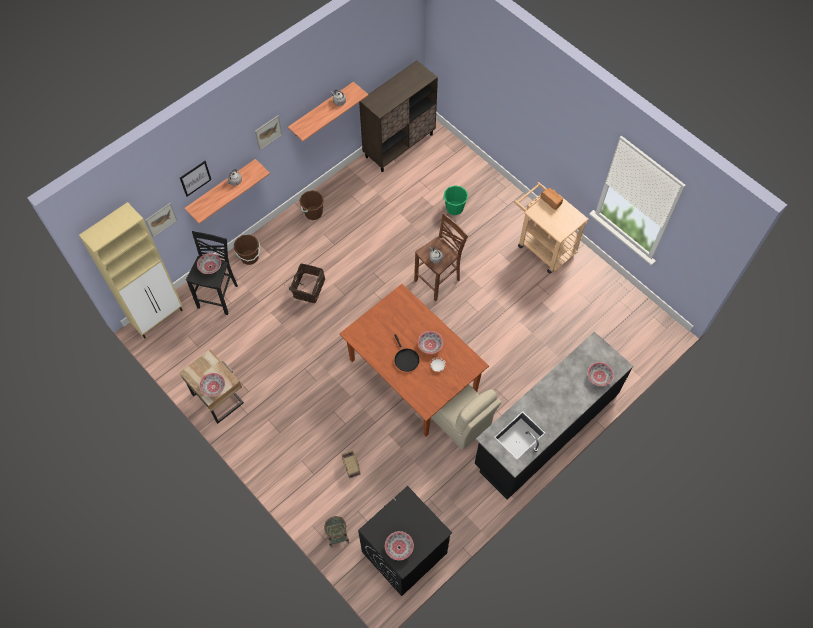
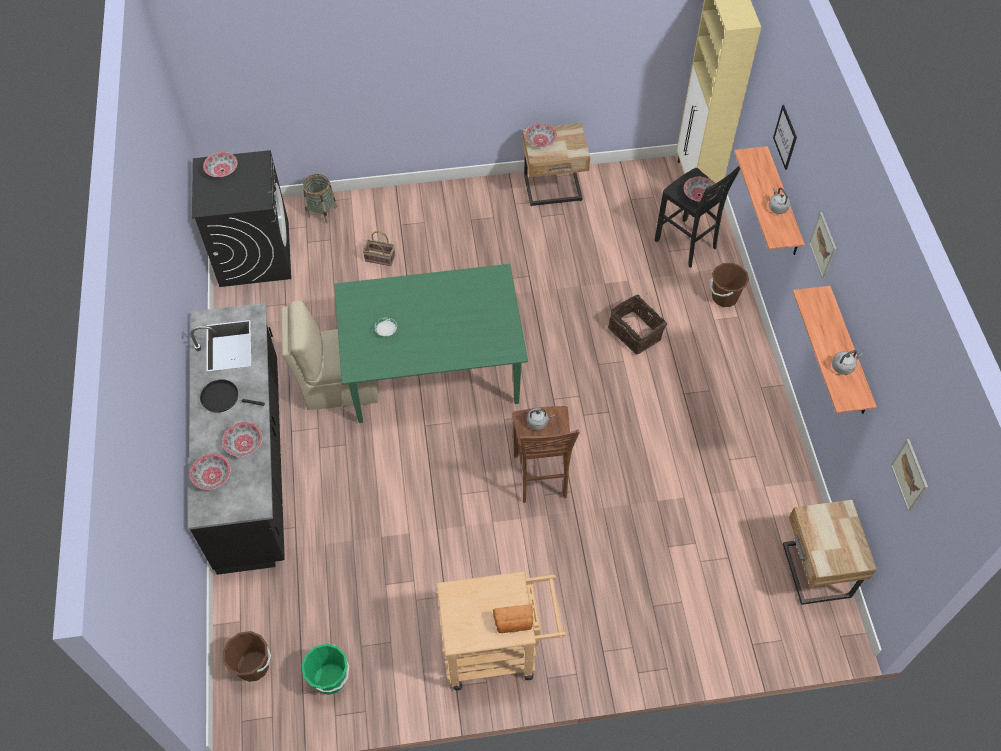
camera: 125 degrees right, 5 degrees down
(161, 219) = (759, 113): picture -> picture (910, 475)
(313, 213) = (751, 396): brown bucket -> brown bucket (253, 666)
(399, 145) = (813, 572): brown cabinet -> beige nightstand
(406, 359) = (422, 306): black frying pan -> black frying pan (223, 398)
(413, 375) = (433, 372): brown dining table -> green dining table
(430, 345) = (419, 339): bowl -> bowl (244, 443)
(454, 208) = (646, 573): green bucket -> green bucket (330, 679)

